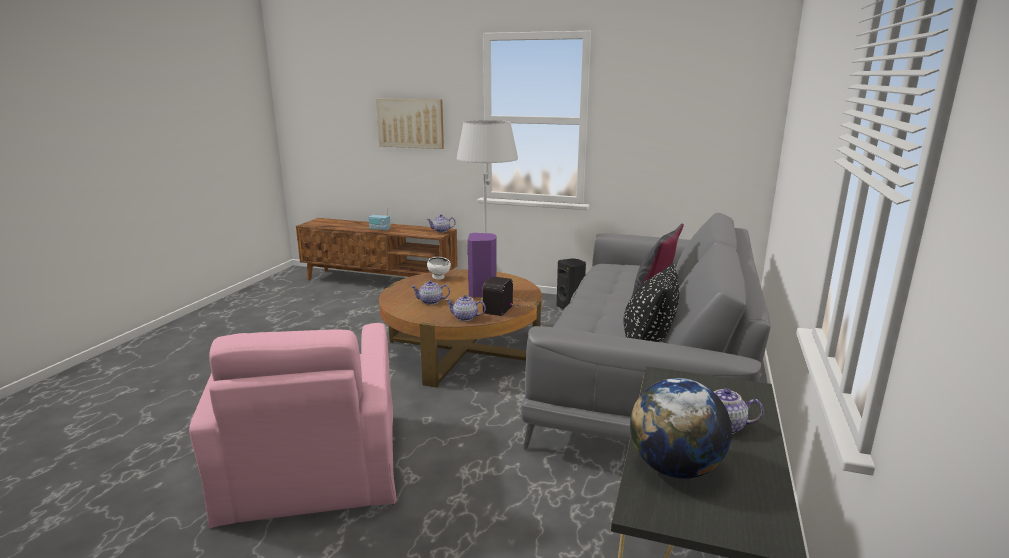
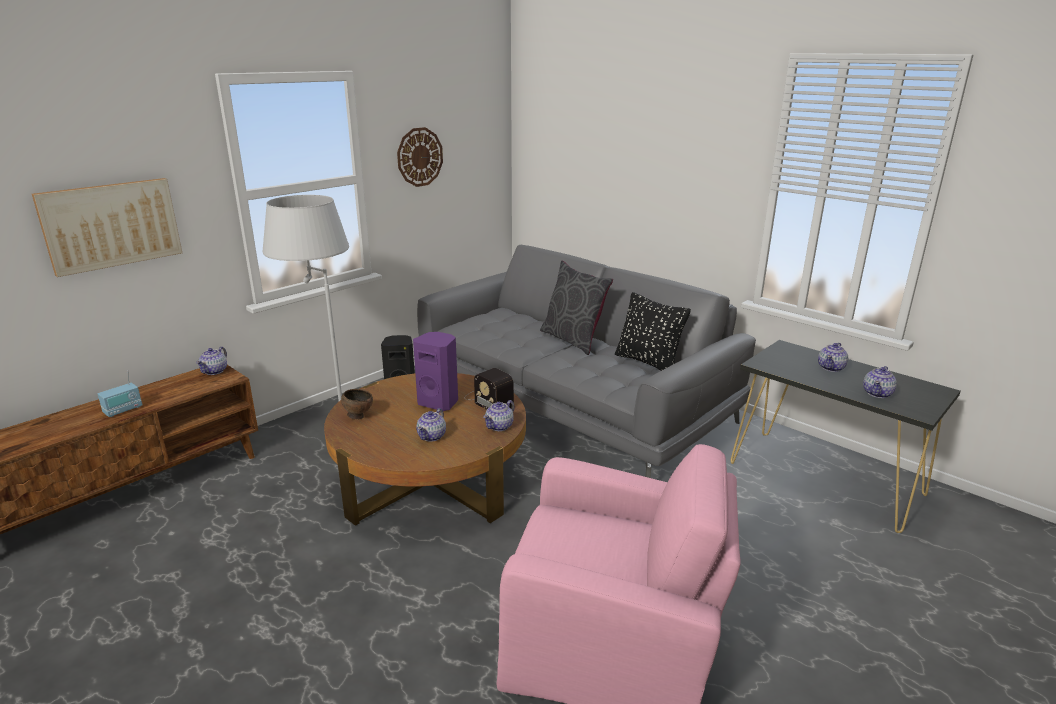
camera: 65 degrees left, 5 degrees up
(439, 278) = (358, 416): white bowl -> brown bowl
(651, 110) = (419, 157): none -> wall clock
(675, 468) = (877, 393): globe -> teapot

